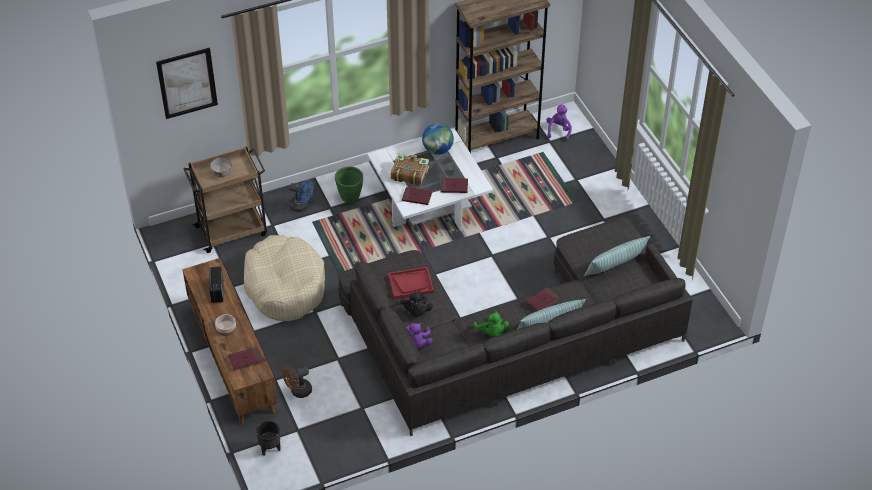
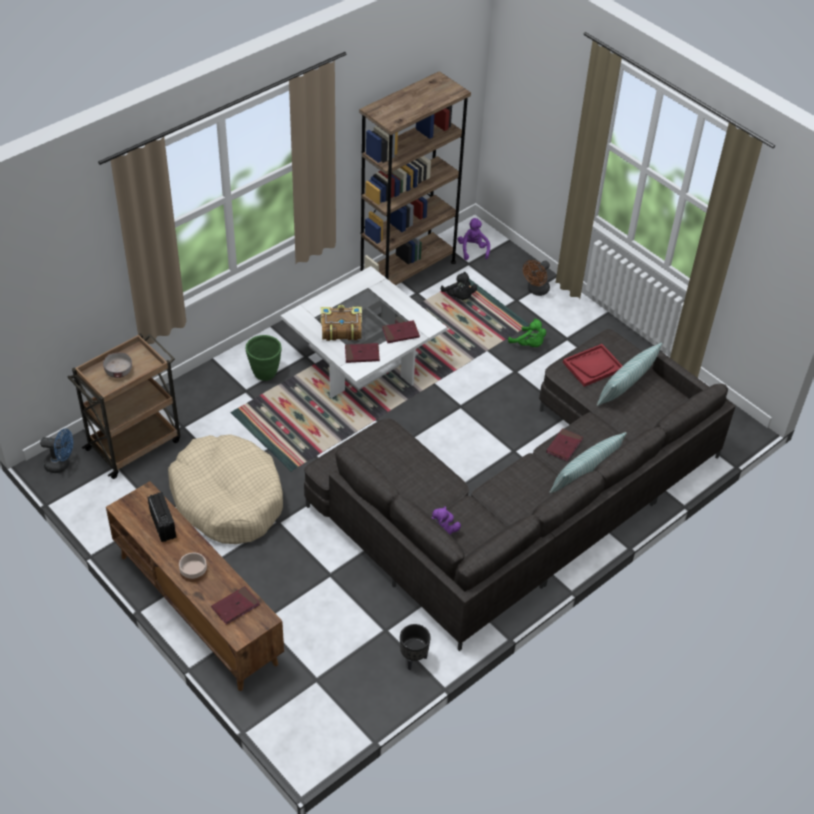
camera: 20 degrees left, 0 degrees up
(187, 83) = (58, 262): picture -> none
(269, 449) = (290, 714): black planter -> black planter (413, 659)
(298, 391) = (297, 629): brown fan -> brown fan (536, 290)
(302, 206) = (210, 396): blue fan -> blue fan (61, 464)
(411, 284) = (400, 460): red tray -> red tray (592, 366)
(416, 311) = (421, 493): black plush toy -> black plush toy (459, 297)
(438, 150) = (362, 294): globe -> none
(492, 332) = (522, 498): green plush toy -> green plush toy (529, 344)

